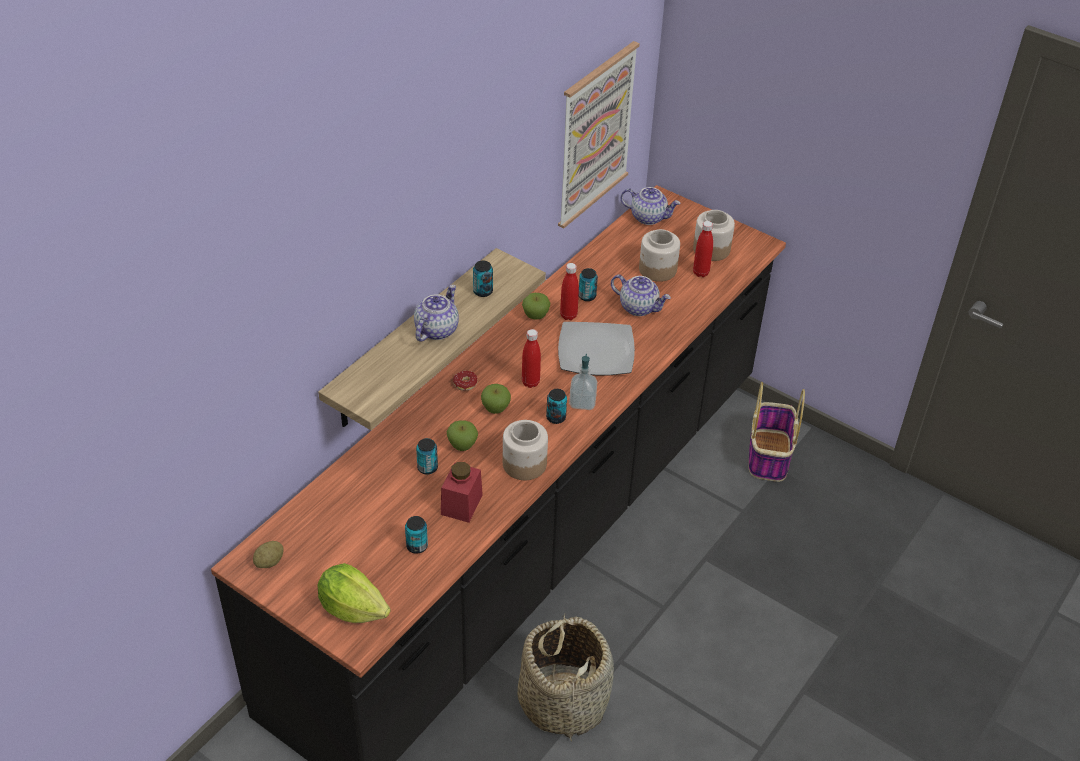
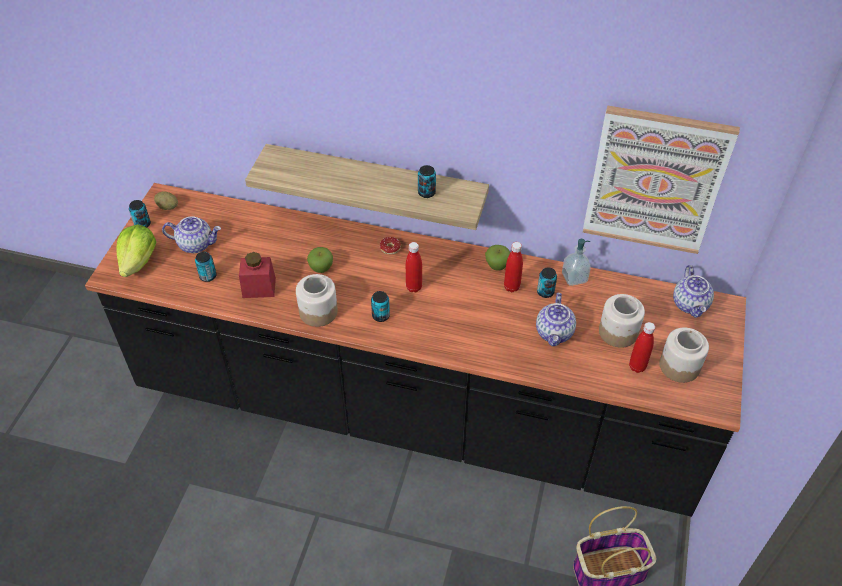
camera: 70 degrees right, 5 degrees up
(427, 468) = (289, 256): can -> can (142, 224)
(436, 329) = (364, 181): teapot -> teapot (196, 244)
(495, 409) = (371, 275): apple -> none
(563, 700) = (265, 486): basket -> none
(582, 402) = (408, 328): soap dispenser -> soap dispenser (574, 277)
(596, 352) = (476, 319): plate -> none

